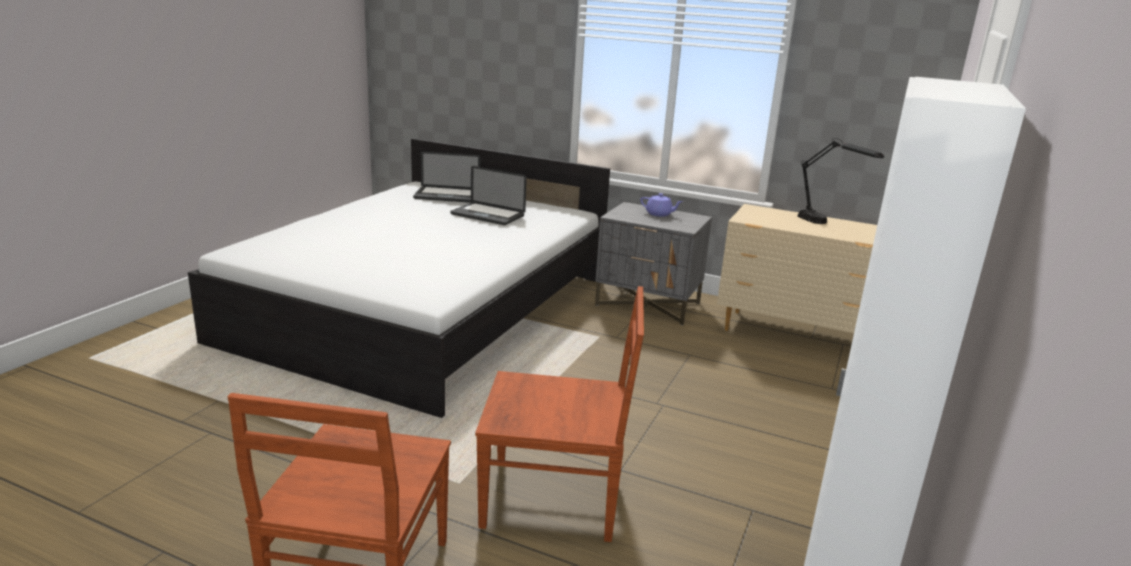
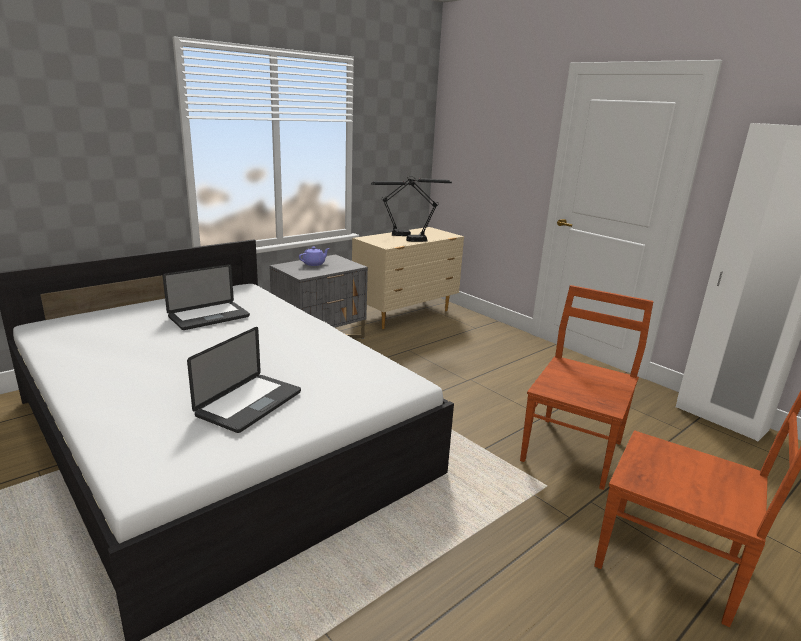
camera: 65 degrees left, 0 degrees up
(447, 196) = (120, 320): laptop -> laptop (249, 404)
(787, 223) = (403, 240): none -> black table lamp

